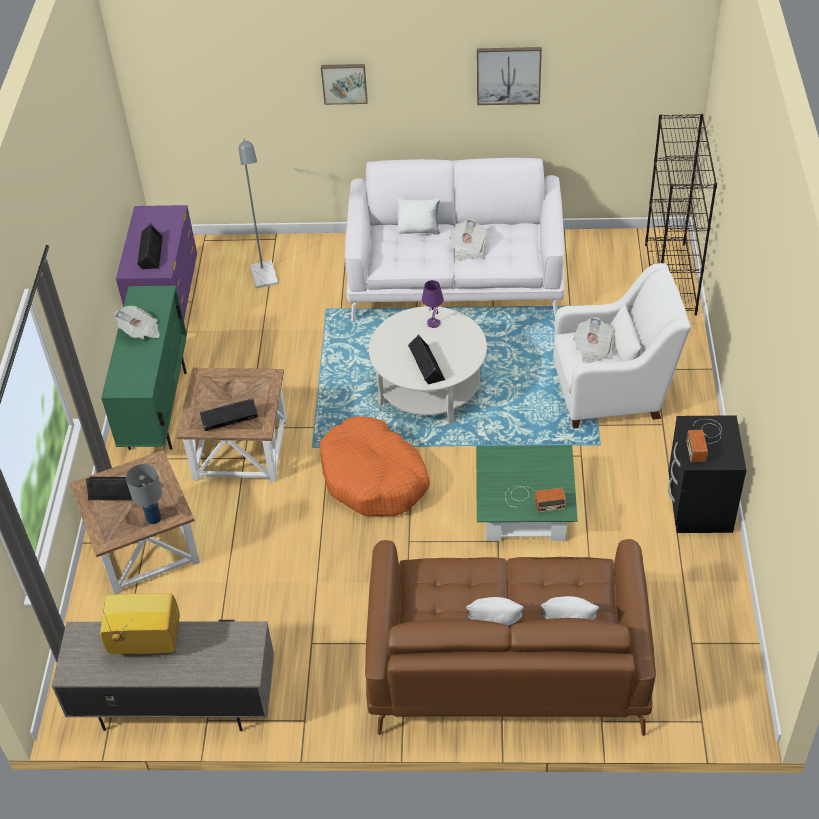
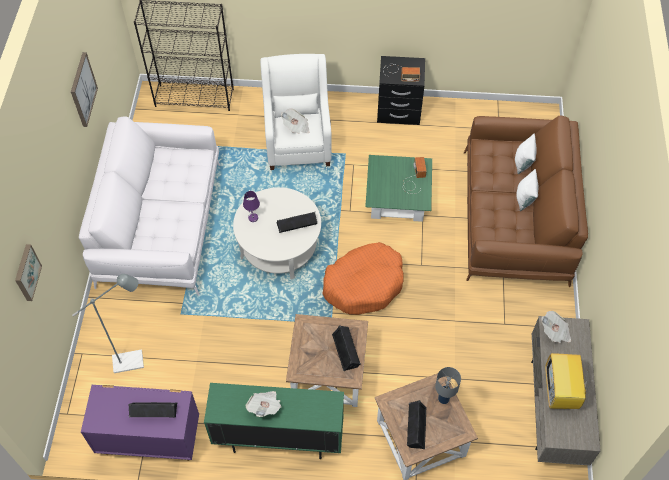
camera: 90 degrees left, 10 degrees up
(344, 83) = (51, 203): picture -> picture (26, 272)
(419, 230) = (146, 220): white pillow -> none
(467, 249) = (176, 190): newspaper -> newspaper (555, 332)

